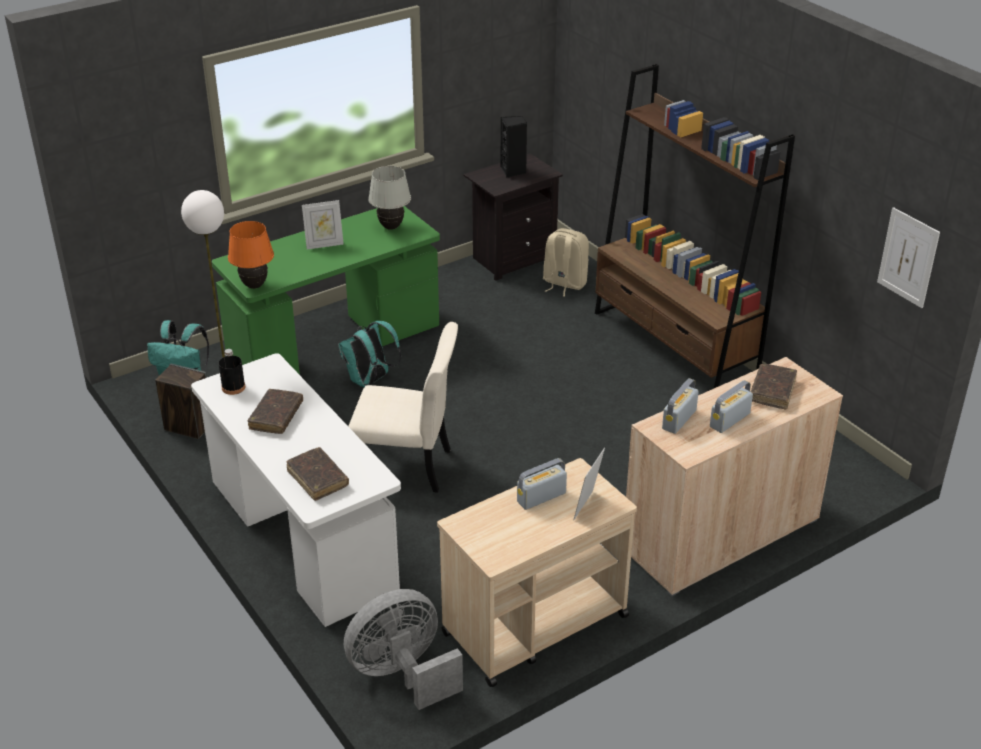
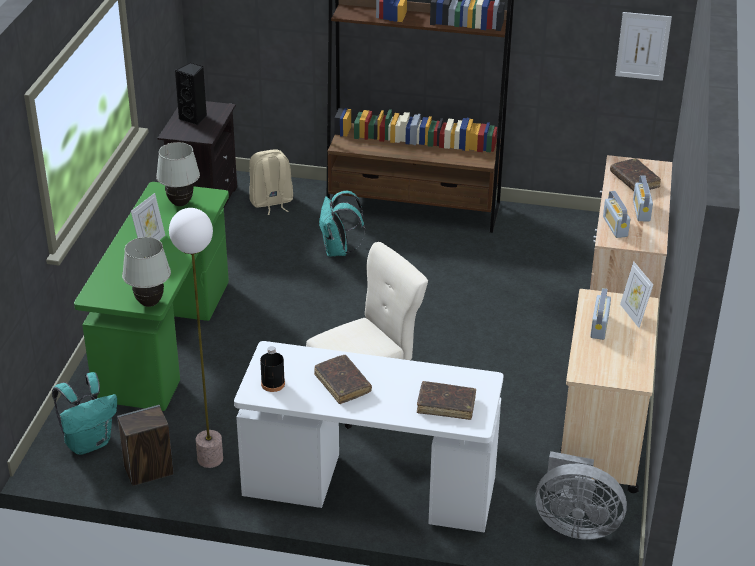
camera: 45 degrees left, 0 degrees up
(254, 286) = (149, 303): orange table lamp -> white table lamp
(370, 381) = (239, 351): turquoise backpack -> turquoise backpack (338, 251)
(402, 674) = (575, 525): grey fan -> grey fan turned 90 degrees counterclockwise

